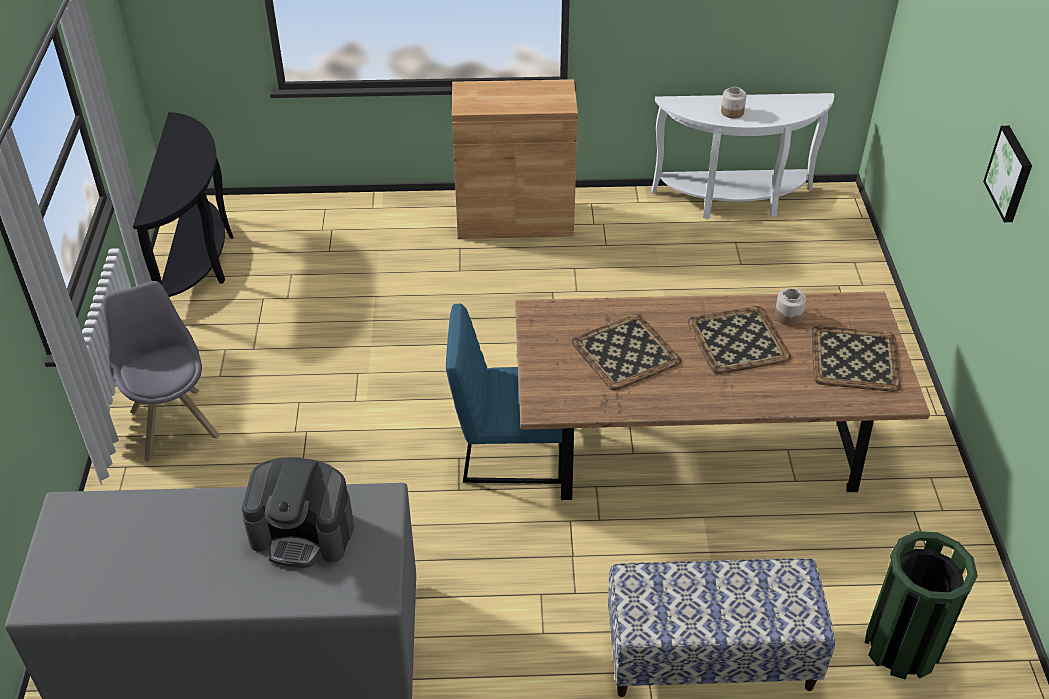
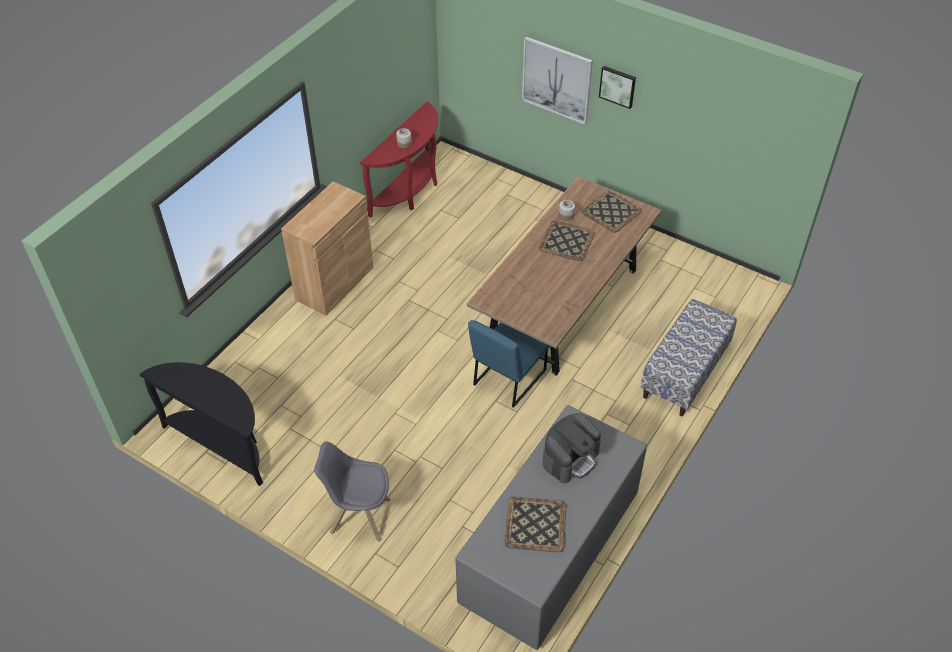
camera: 55 degrees left, 5 degrees up
(626, 351) = (540, 283): tray -> tray (535, 524)
(734, 202) = (410, 191): white console table -> red console table
(901, 647) = (724, 309): green trash can -> none
(962, 130) = (556, 80): none -> picture

